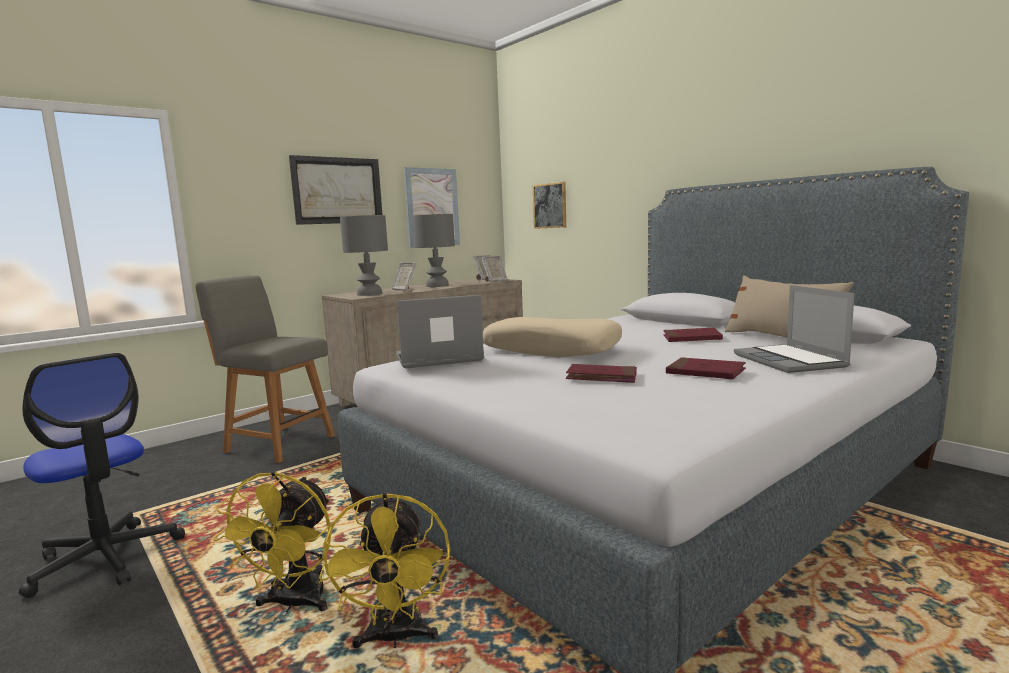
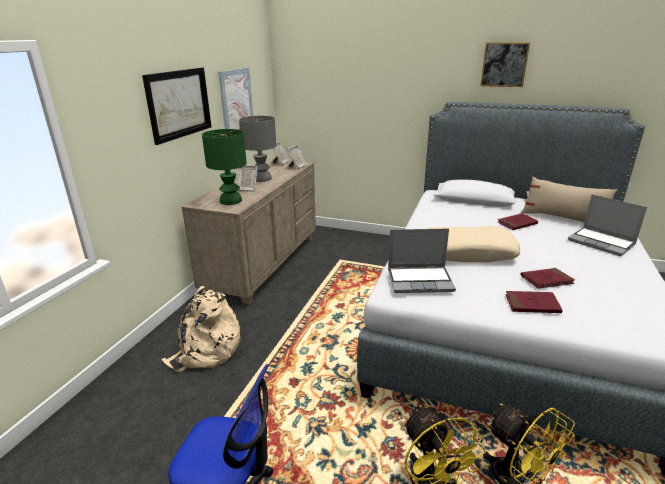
camera: 30 degrees left, 15 degrees up
(277, 443) = (206, 351): grey chair -> beige backpack
(369, 294) = (230, 201): grey table lamp -> green table lamp
(437, 359) = (420, 280): laptop -> laptop turned 135 degrees counterclockwise
(550, 205) = (328, 99): picture -> picture (504, 64)
(705, 372) = (585, 263): red book -> red book (532, 304)

